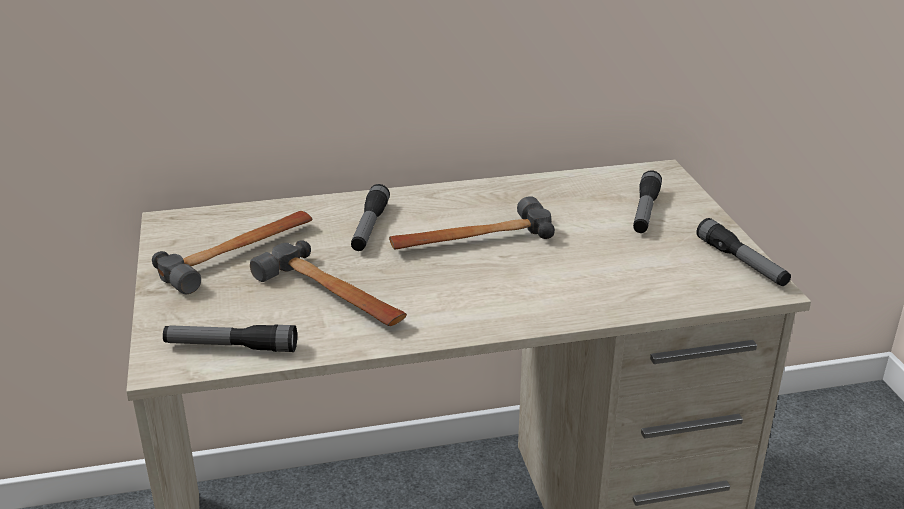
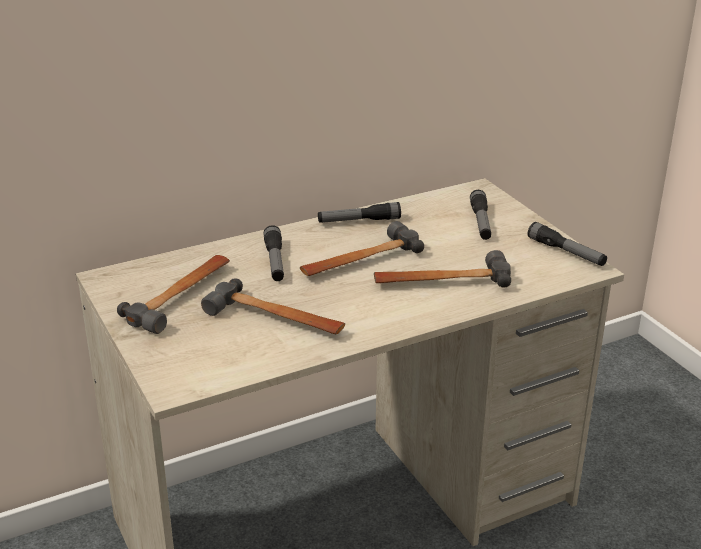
camera: 15 degrees left, 0 degrees up
(231, 347) = (218, 368): flashlight -> flashlight (359, 221)
(560, 278) = (441, 281): none -> hammer

